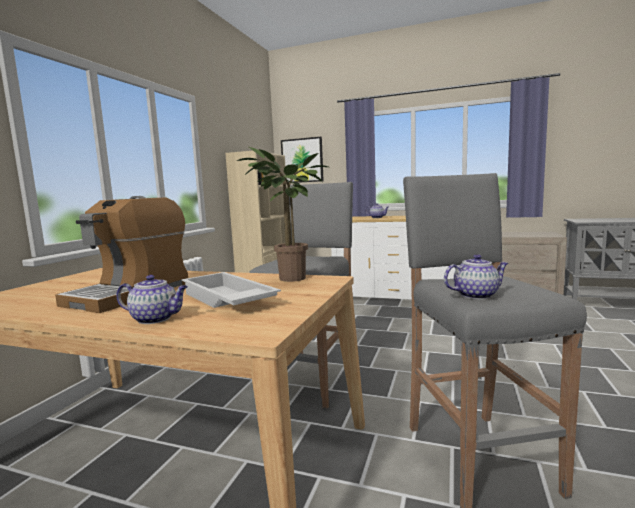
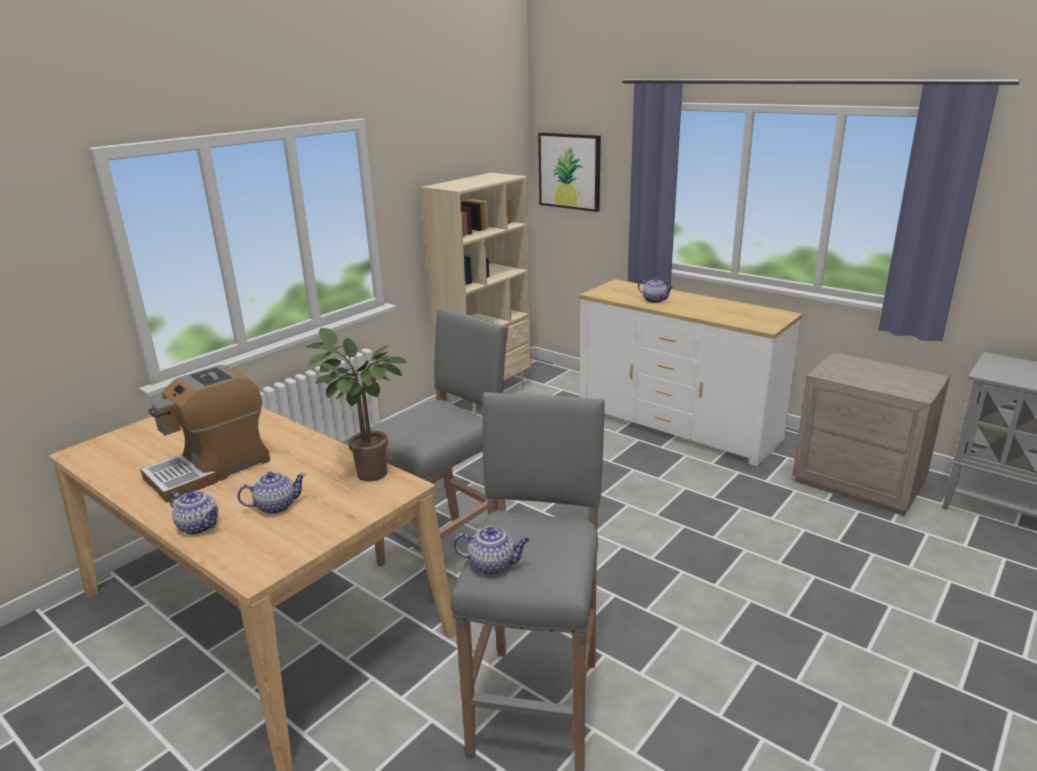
camera: 20 degrees right, 15 degrees up
(226, 300) = (275, 506): white tray -> teapot

